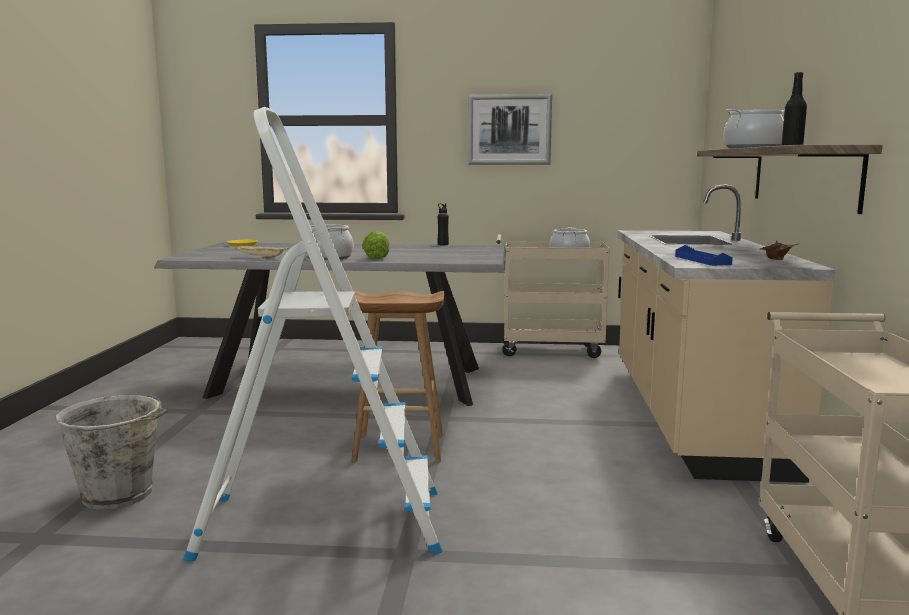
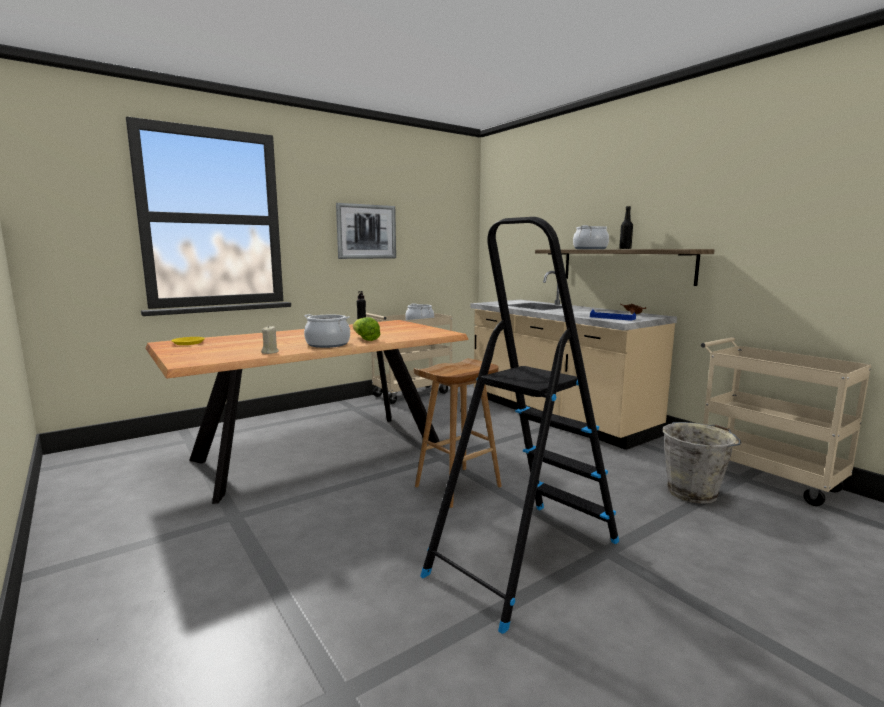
camera: 40 degrees left, 0 degrees up
(120, 495) = (331, 615): grey bucket -> grey bucket (693, 492)
(260, 258) = (270, 352): beige tray -> beige candle
(324, 523) = (526, 556): white step ladder -> black step ladder
(349, 382) = (320, 451): grey dining table -> brown dining table

